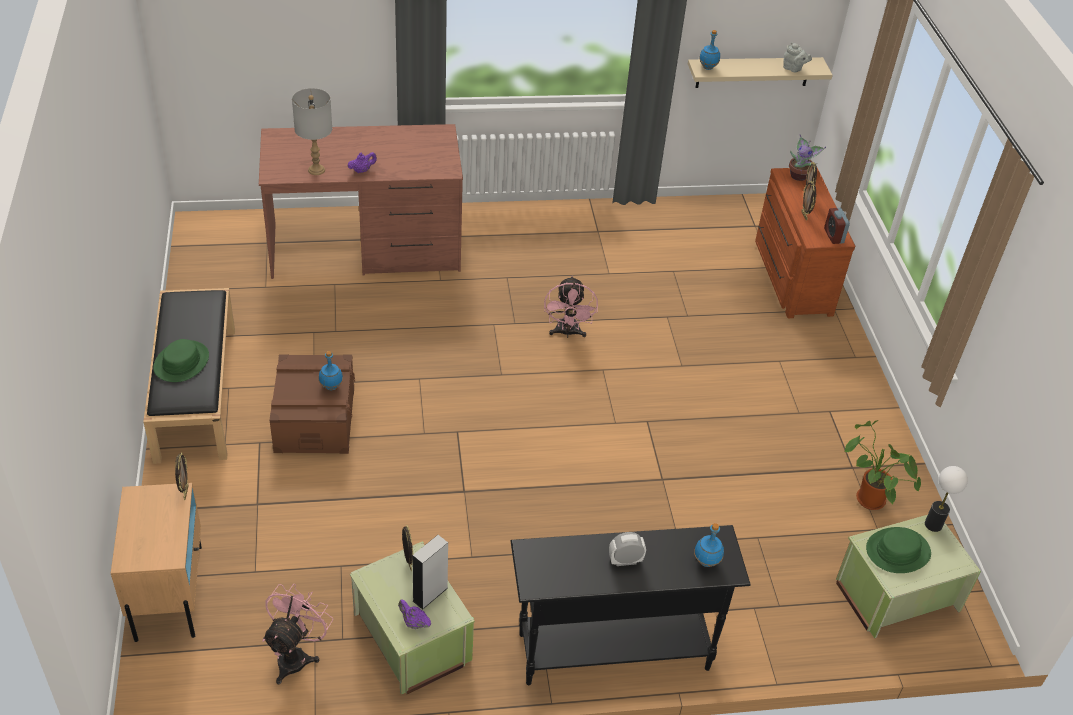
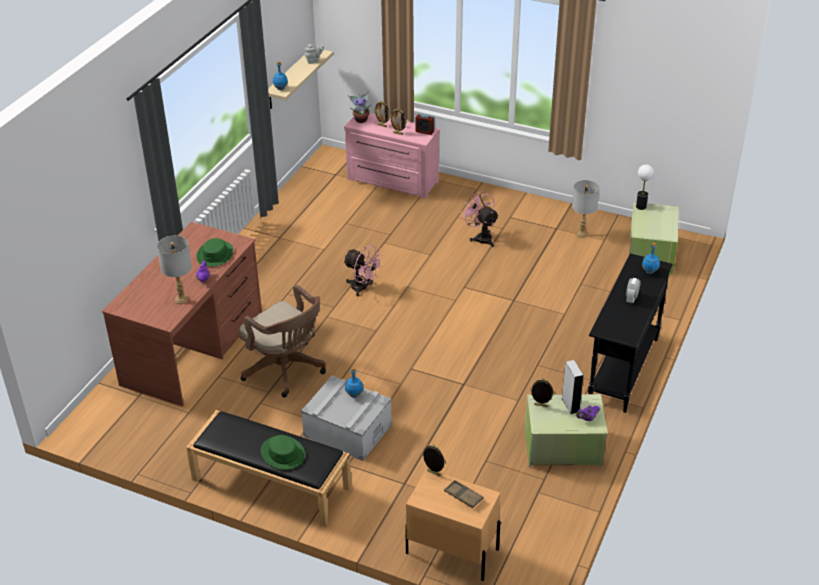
camera: 55 degrees left, 5 degrees down
(160, 534) = (463, 496): none -> brown tray
(296, 655) = (544, 504): pink fan -> pink fan (481, 237)
(314, 419) = (347, 430): brown storage box -> grey storage box
(379, 330) = (286, 370): none -> brown office chair
(790, 276) = (391, 181): brown dresser -> pink dresser
(866, 499) = (581, 234): potted plant -> grey table lamp
(898, 551) = (650, 225): green hat -> green hat (215, 254)

